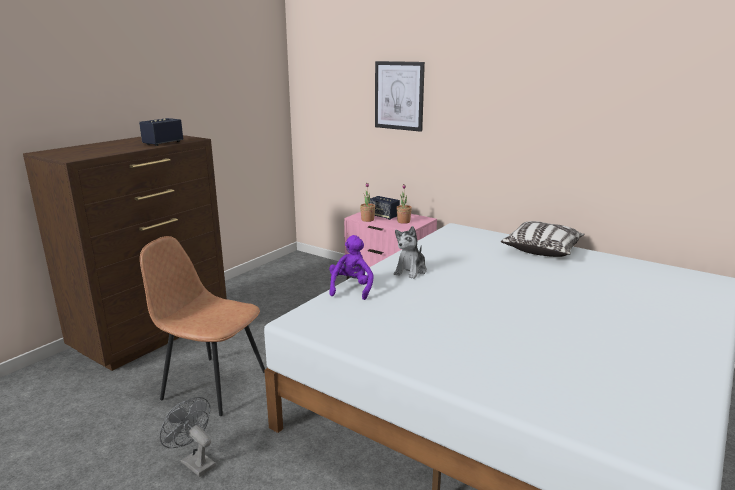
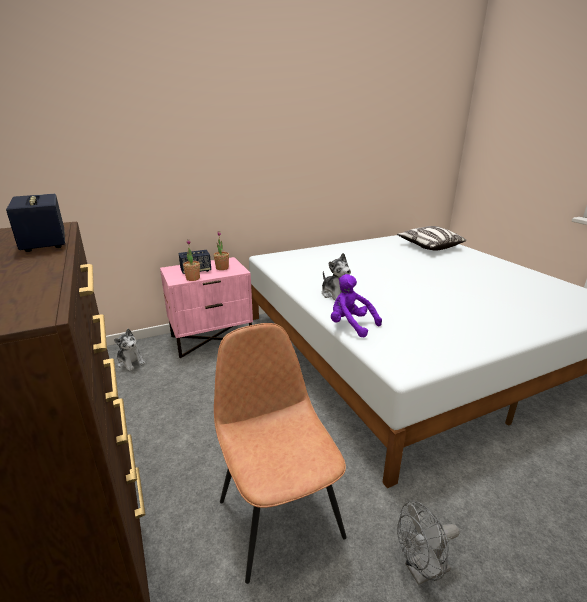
camera: 60 degrees left, 5 degrees up
(212, 384) = (279, 515): brown chair -> brown chair turned 105 degrees clockwise
(322, 274) = (130, 362): none -> plush toy
(399, 95) = (171, 141): picture -> none
(542, 249) = (340, 250): pillow -> pillow (429, 246)

